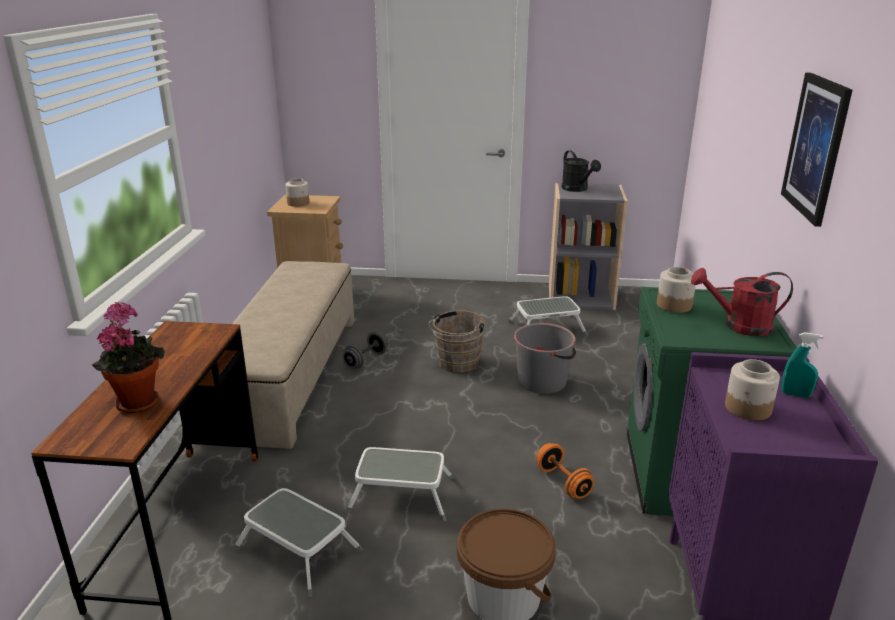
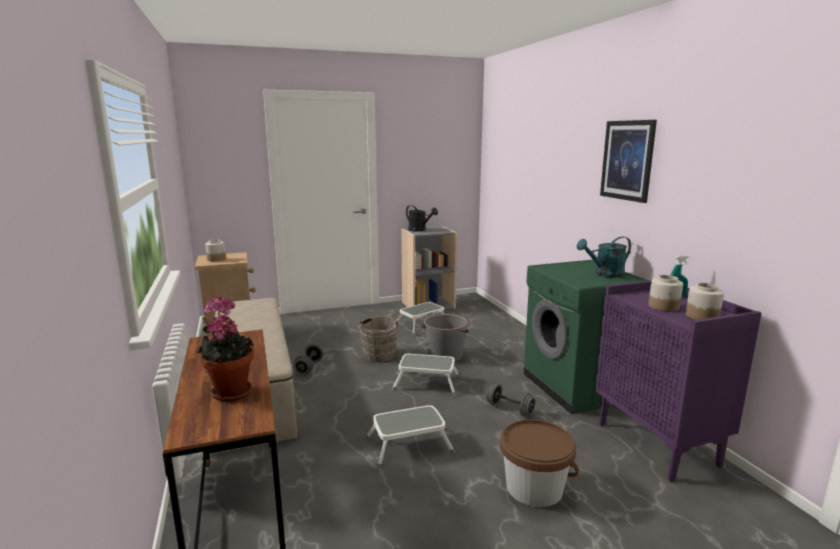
camera: 25 degrees left, 10 degrees down
(298, 549) = (360, 505): grey step ladder -> grey step ladder (427, 382)
(563, 483) = (510, 409): orange dumbbell -> grey dumbbell
(674, 305) = (558, 270): jar -> jar (702, 316)
(739, 326) = (605, 274): red watering can -> turquoise watering can

